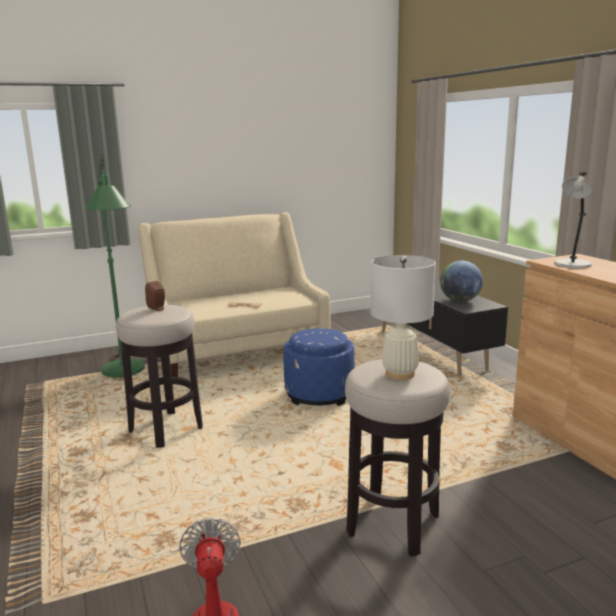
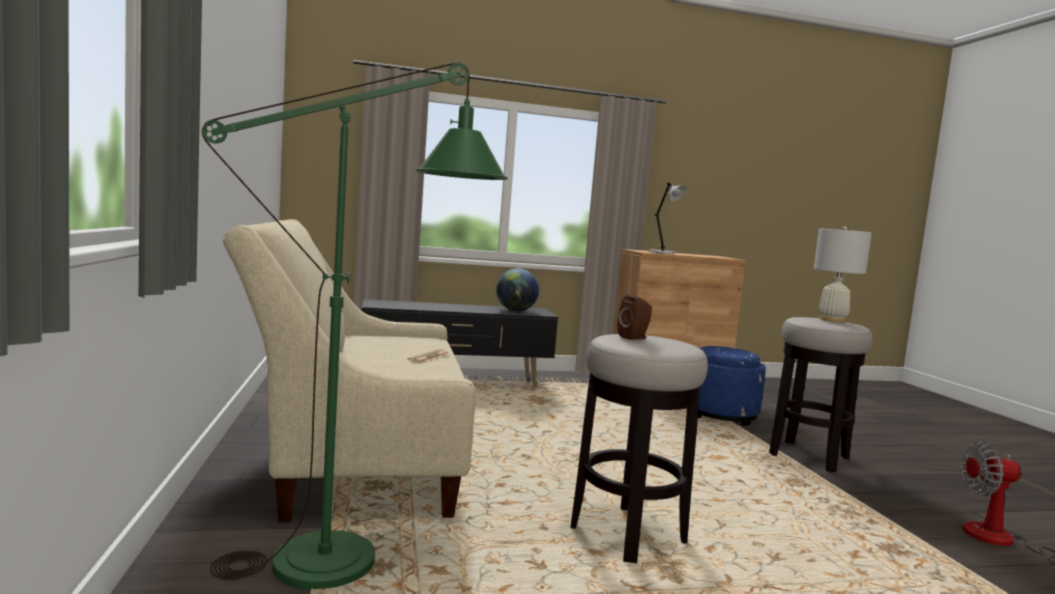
camera: 80 degrees left, 10 degrees down
(319, 394) = (548, 438): blue ottoman -> blue ottoman (720, 414)

